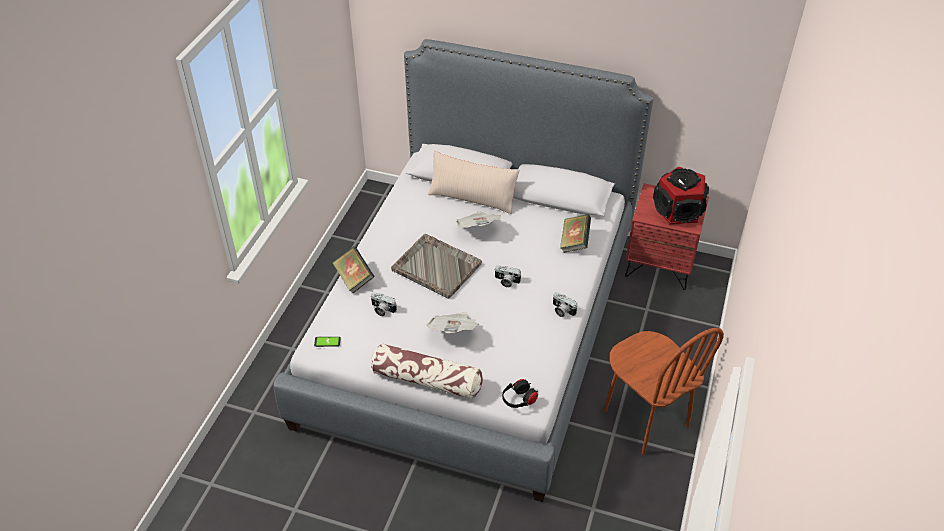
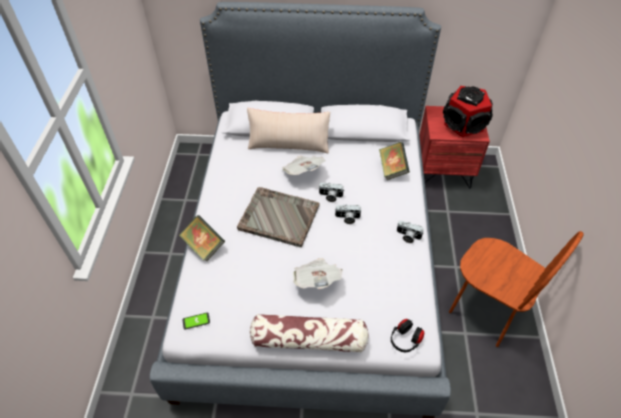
camera: 15 degrees left, 5 degrees up
(382, 309) = (241, 273): camera -> camera (330, 196)

